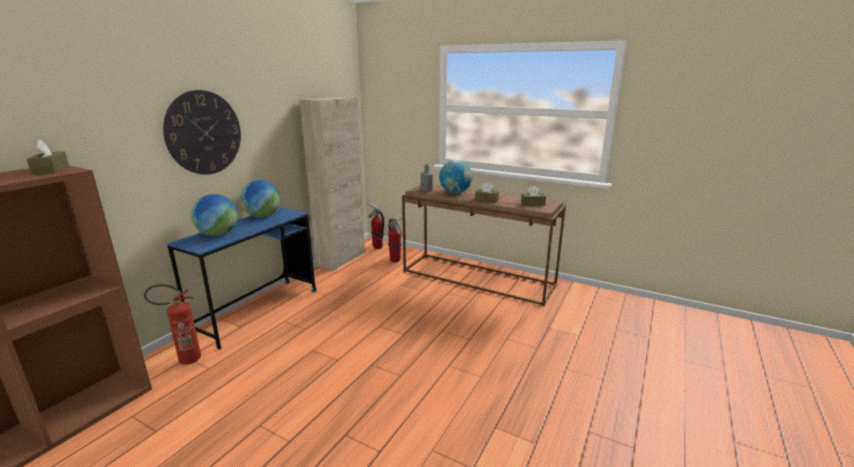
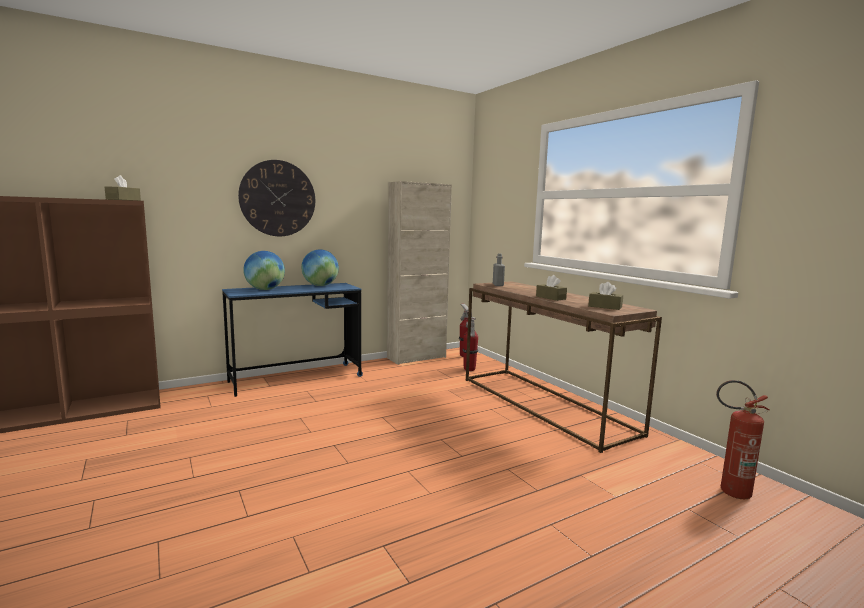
camera: 30 degrees right, 10 degrees down
(184, 360) = (203, 396): fire extinguisher -> fire extinguisher (728, 492)
(455, 192) = (526, 289): globe -> none

